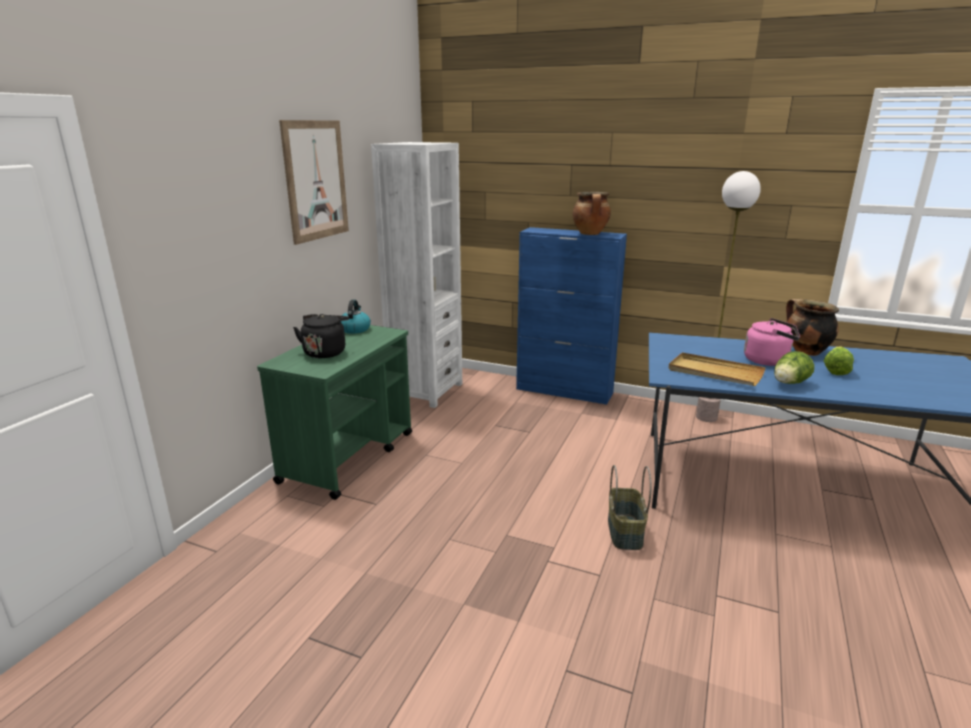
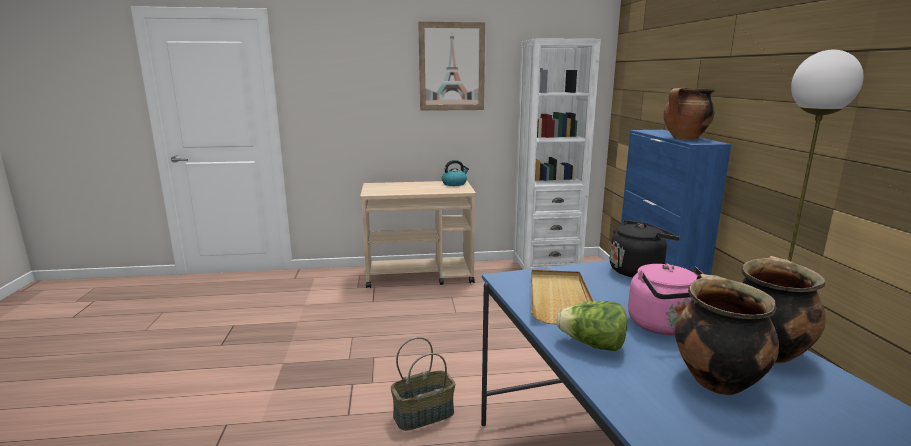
camera: 60 degrees right, 5 degrees down
(325, 352) = (403, 187): black kettle -> black kettle (638, 270)
(349, 456) = (420, 275): green cart -> beige cart
(835, 370) = (714, 380): lettuce -> cooking pot

